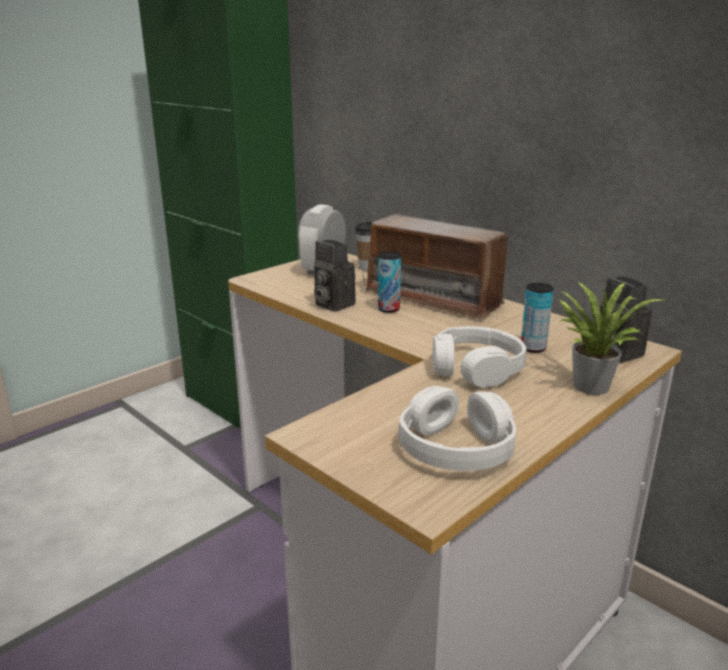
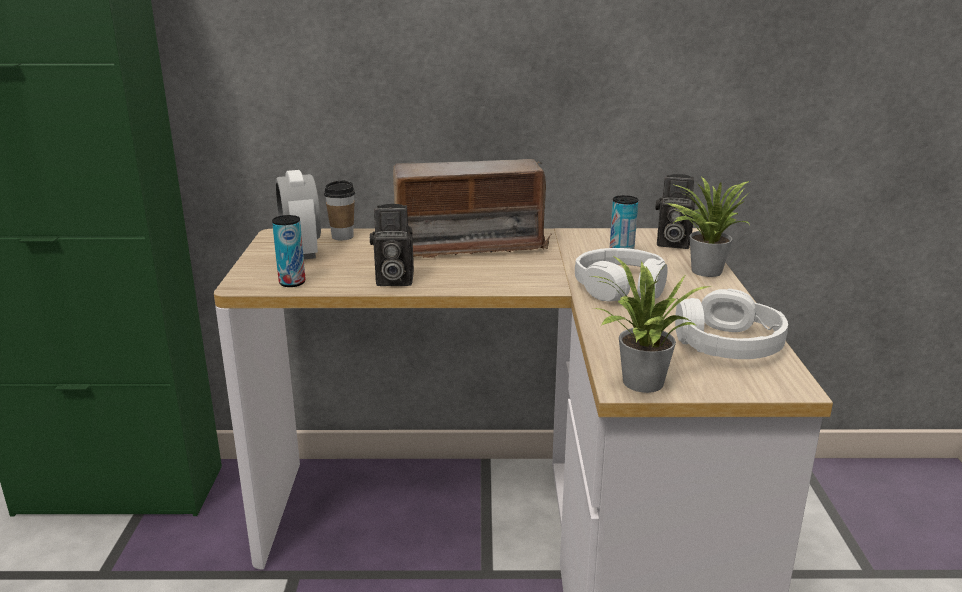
camera: 45 degrees left, 0 degrees up
(316, 438) = (638, 384): none -> potted plant
(388, 309) = (452, 267): can -> can (292, 283)

